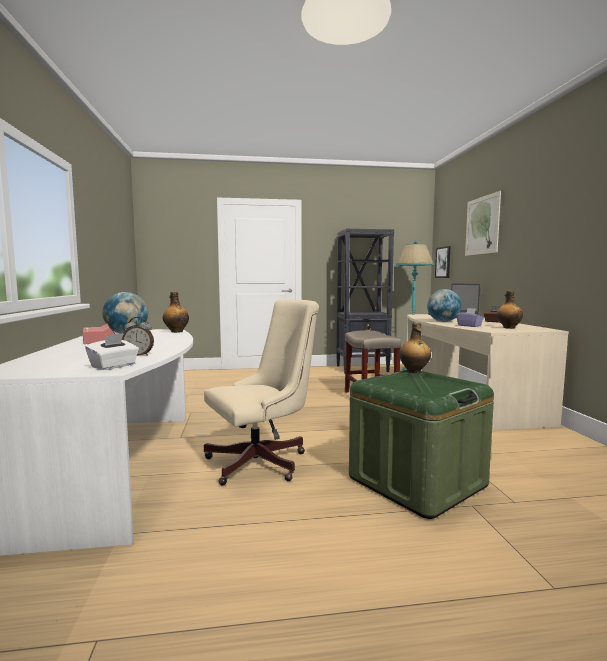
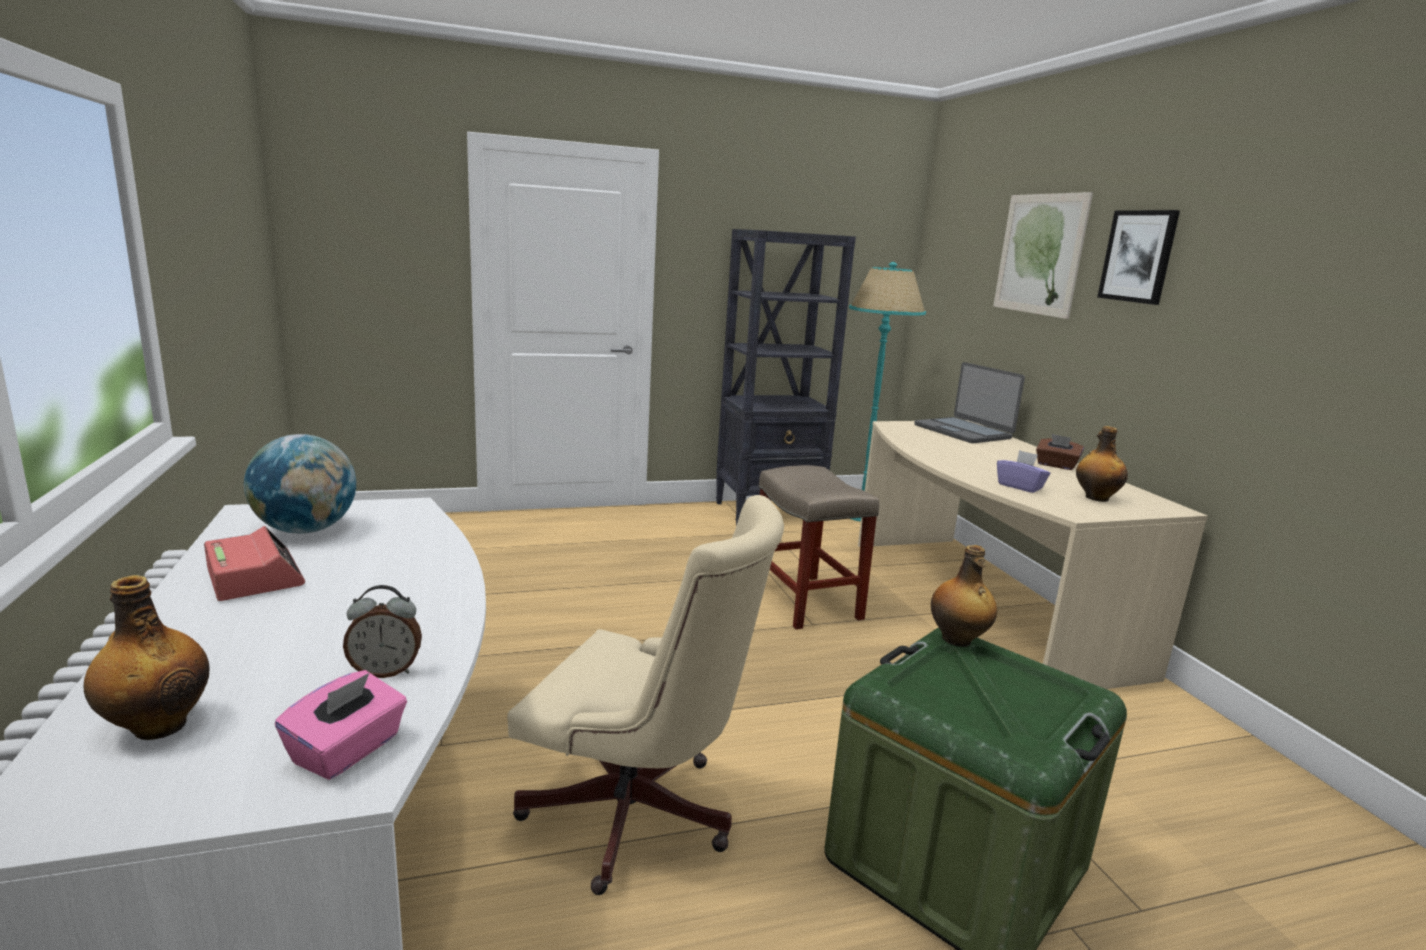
camera: 10 degrees left, 10 degrees up
(114, 366) = (348, 750): white tissue box -> pink tissue box
(176, 331) = (423, 517): bottle -> bottle (158, 725)
(263, 461) = (640, 818): beige office chair -> beige office chair turned 60 degrees clockwise
(443, 262) = (941, 306): picture -> picture (1138, 256)
(443, 321) = (961, 463): globe -> none

